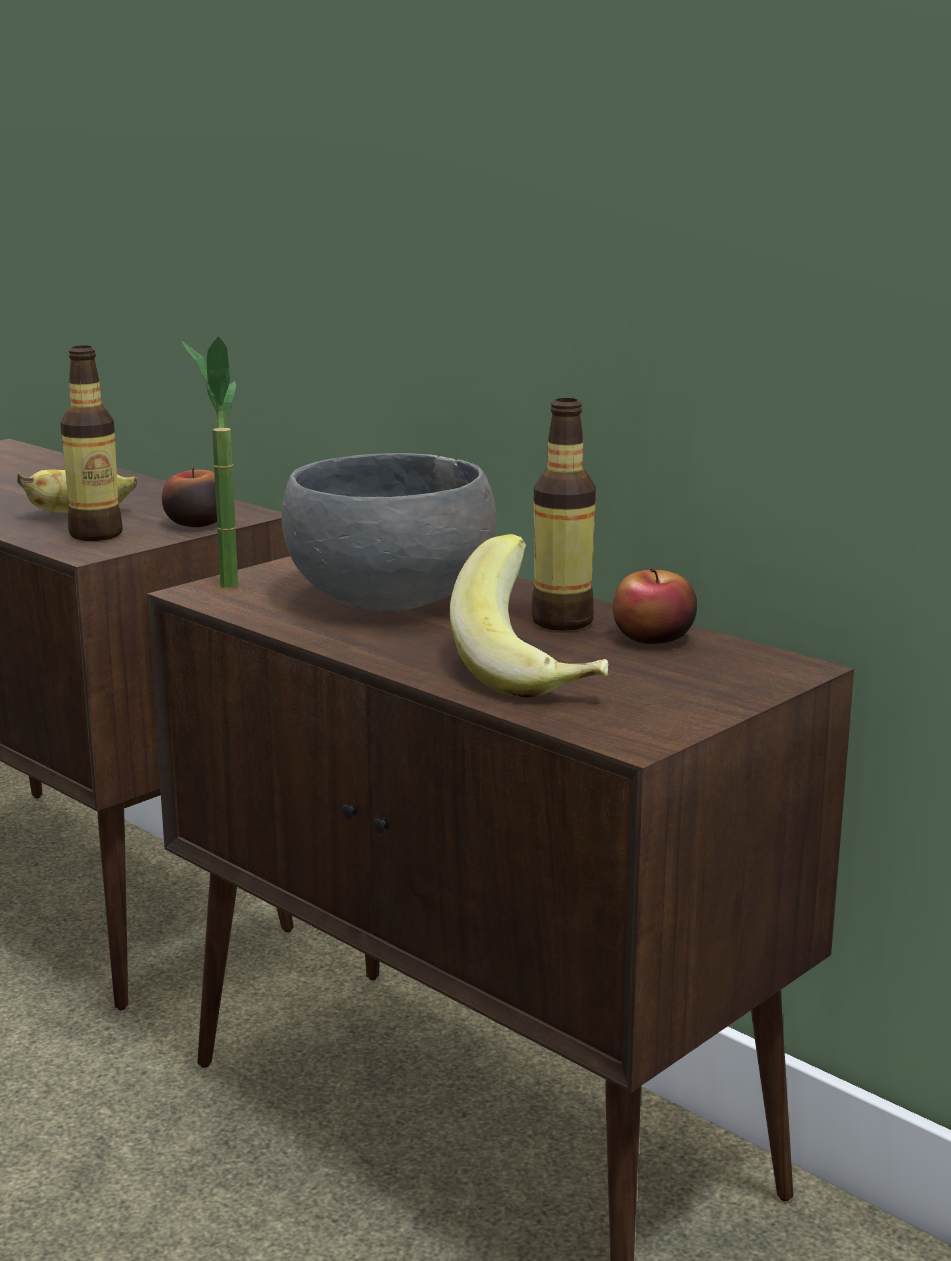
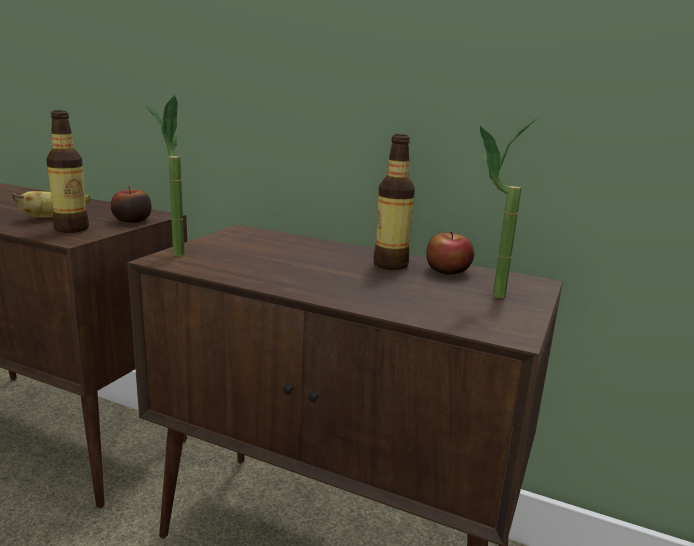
camera: 20 degrees left, 0 degrees up
(392, 597) = (283, 256): grey bowl -> none
(536, 671) = (408, 295): banana -> none
(670, 680) = (485, 295): none -> potted plant

